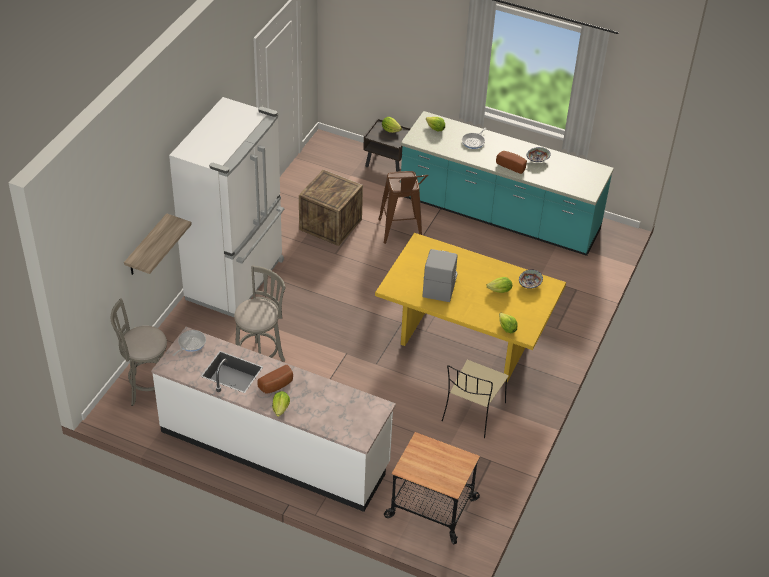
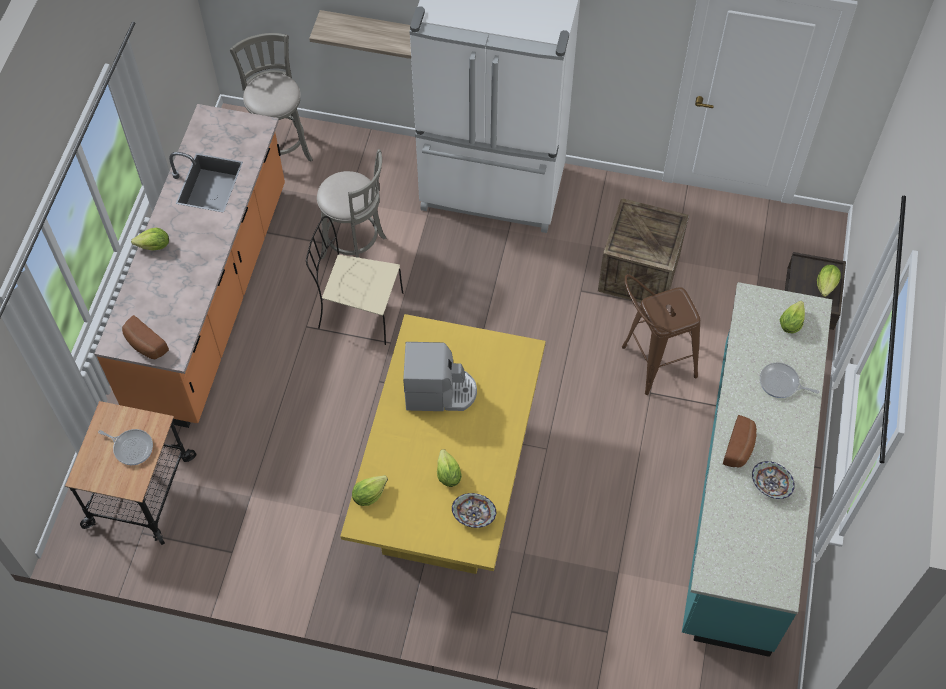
camera: 80 degrees right, 15 degrees up
(190, 343) = (249, 130): frying pan -> frying pan (131, 447)
(275, 448) = (211, 298): white counter -> orange counter
(277, 385) = (193, 234): bread -> bread (144, 345)
(473, 413) = (313, 517): beige chair -> beige chair (358, 310)

